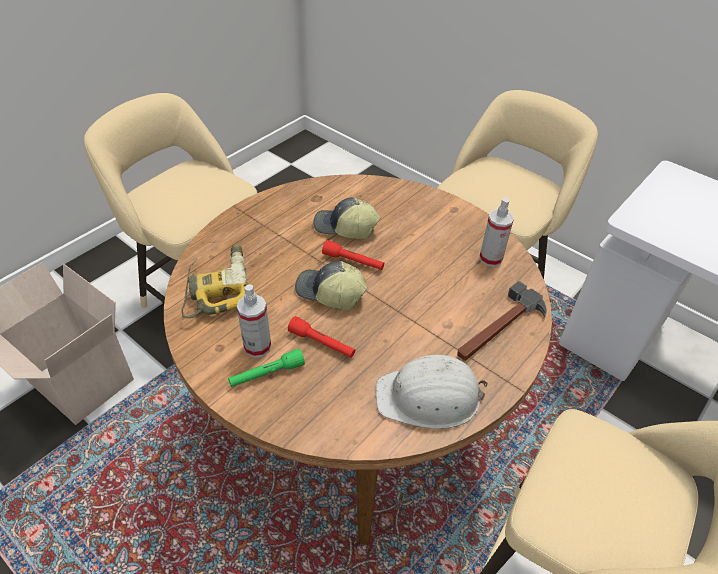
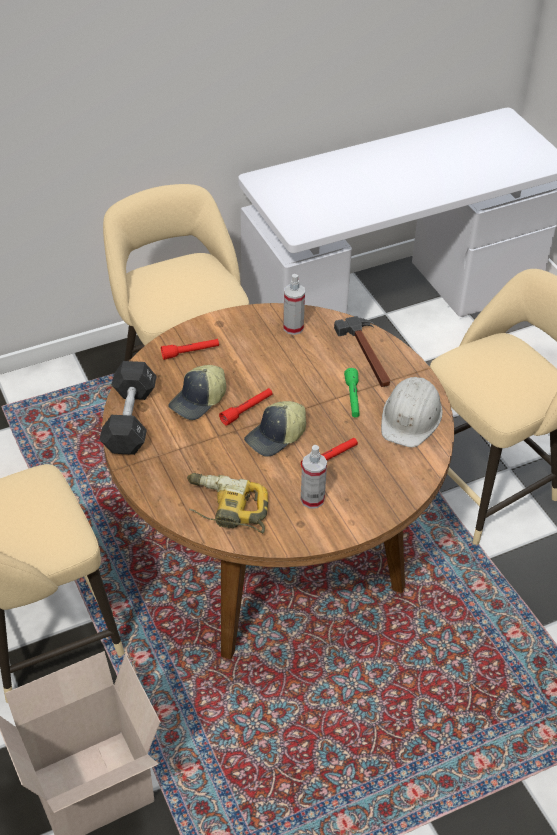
camera: 65 degrees left, 0 degrees up
(267, 374) = (344, 501): green flashlight -> green flashlight (352, 398)
(296, 196) = (130, 420): none -> black dumbbell
(402, 204) = (190, 352): none -> red flashlight

